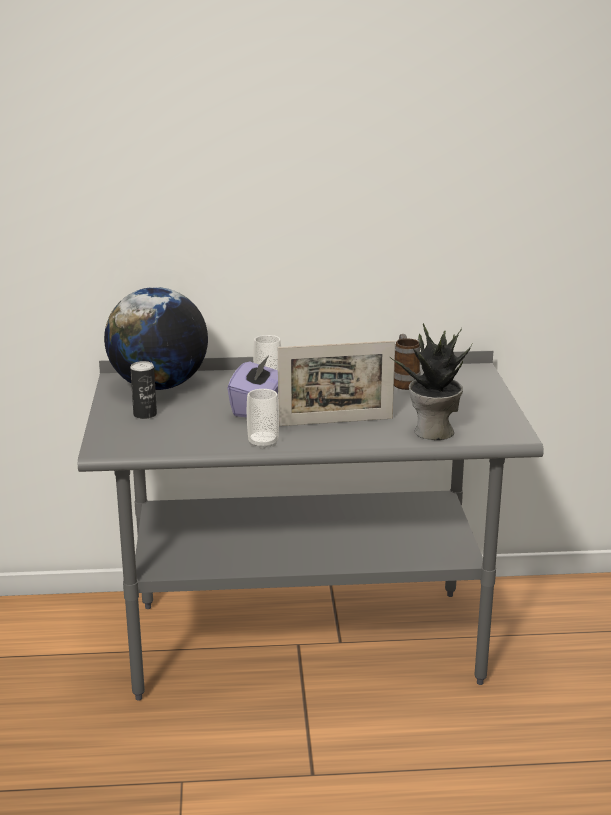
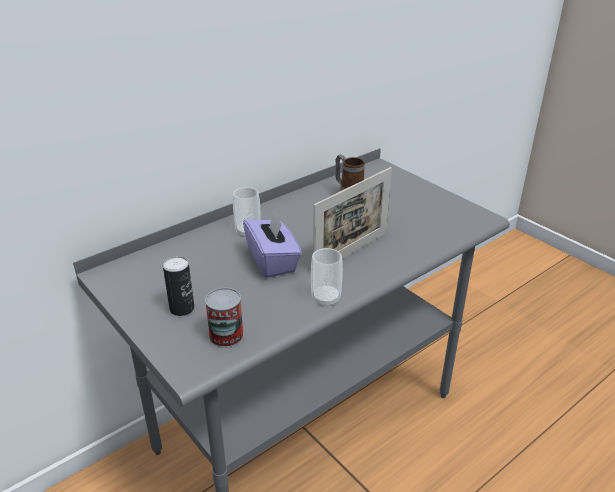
camera: 35 degrees left, 10 degrees up
(154, 439) = (226, 335): none -> can
(159, 386) = (155, 269): globe -> none
(432, 432) = (430, 235): potted plant -> none

